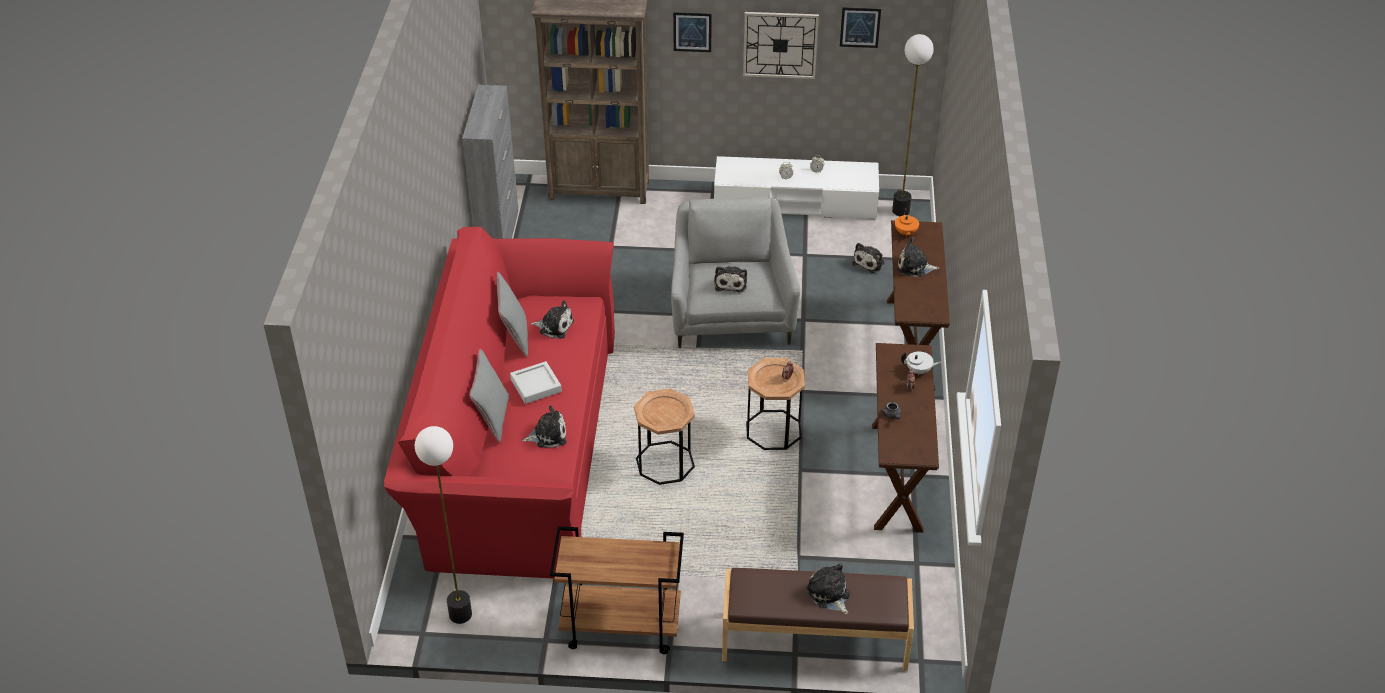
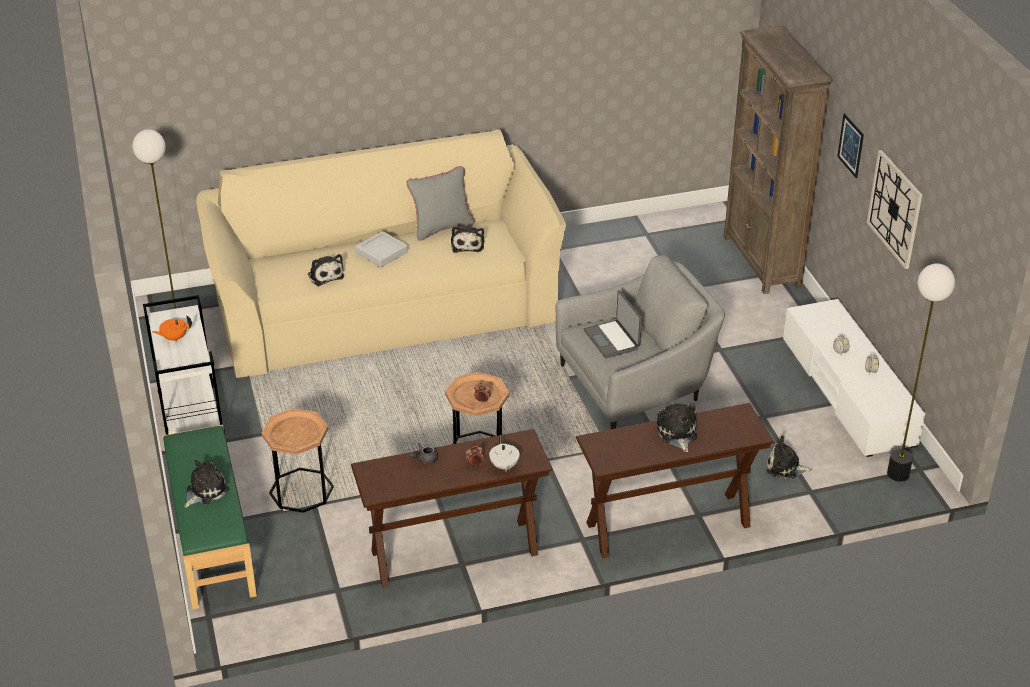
camera: 70 degrees right, 5 degrees down
(492, 419) = (333, 243): grey pillow -> none
(498, 236) = (648, 223): grey cabinet -> none
(515, 443) = (383, 304): red sofa -> beige sofa
(620, 628) = (190, 416): brown cart -> white cart
(665, 463) = (399, 394): brown side table -> brown side table (301, 490)
(730, 283) = (612, 339): plush toy -> laptop
(814, 641) = (211, 538): brown bench -> green bench
(860, 27) = (944, 235): picture -> none
(905, 233) = (732, 416): orange teapot -> orange teapot (174, 338)

